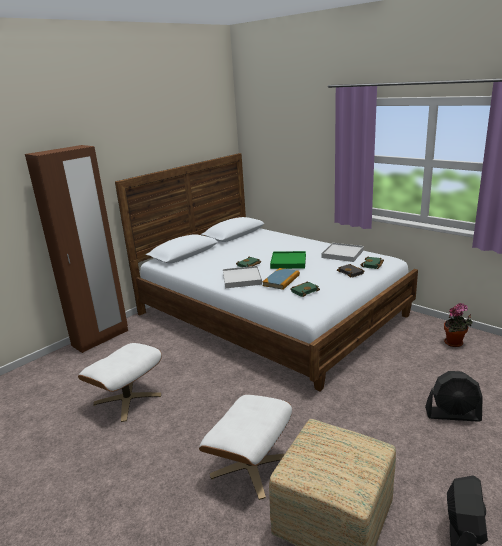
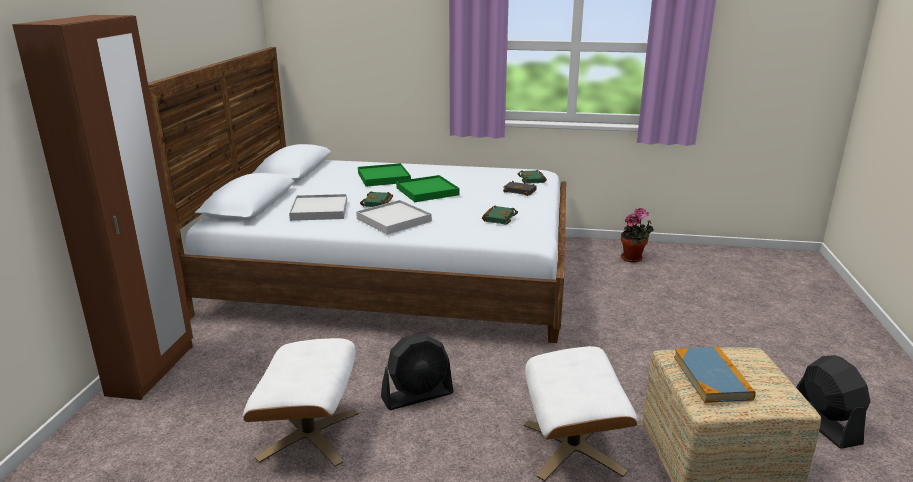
camera: 35 degrees left, 0 degrees up
(276, 247) = (384, 177): none -> green tray
(281, 280) = (452, 212): book -> book (712, 377)
(342, 254) = (481, 174): white tray -> white tray (319, 210)
(453, 414) = (703, 324): black fan -> black fan (417, 395)

